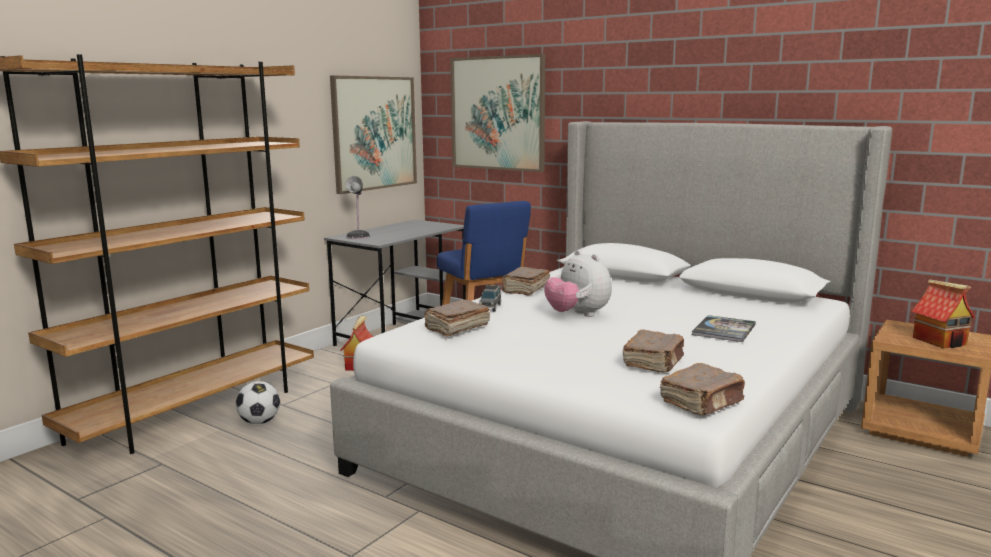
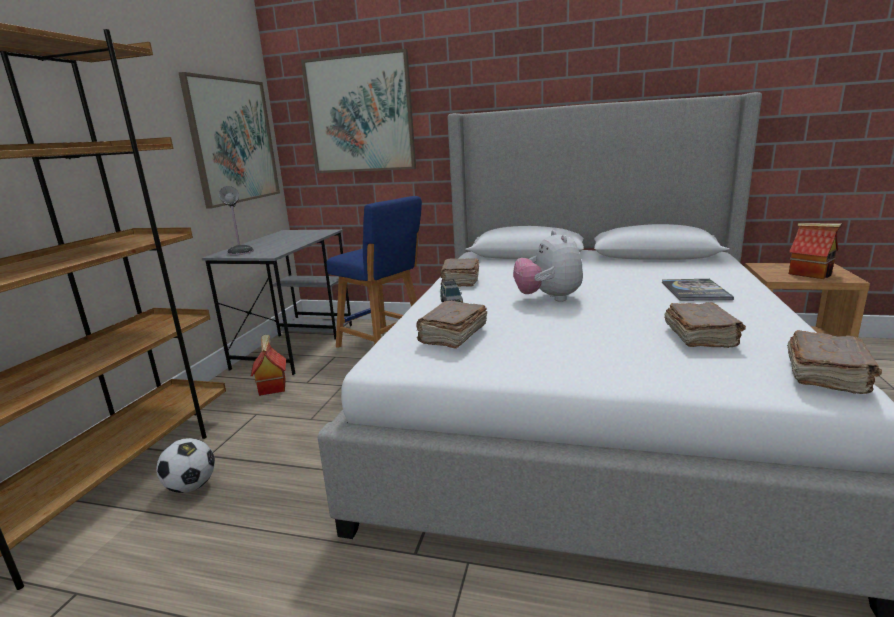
camera: 20 degrees left, 5 degrees up
(577, 315) = (548, 298): plush toy -> plush toy turned 45 degrees clockwise

